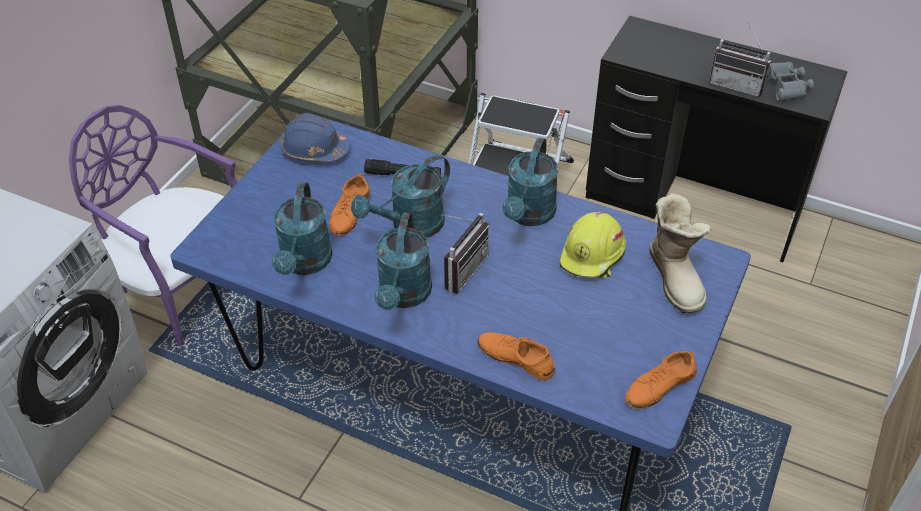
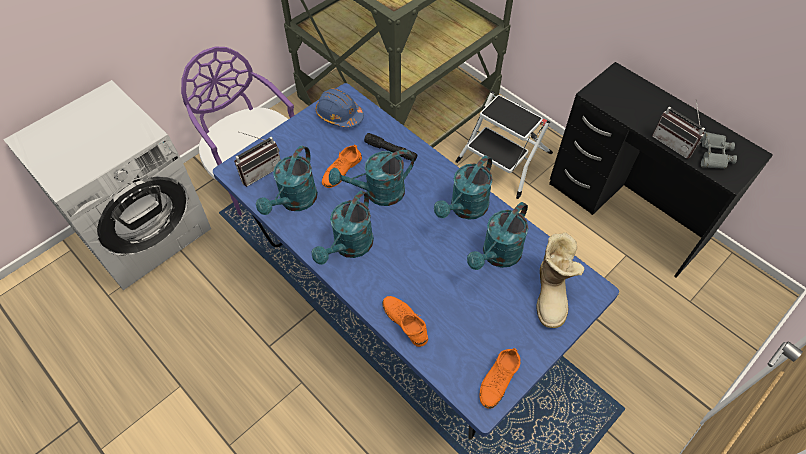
camera: 20 degrees right, 10 degrees up
(460, 269) = (397, 238): radio -> radio (259, 170)
(593, 256) = (497, 256): yellow hard hat -> turquoise watering can
(659, 386) = (498, 379): orange shoe -> orange shoe turned 45 degrees counterclockwise

